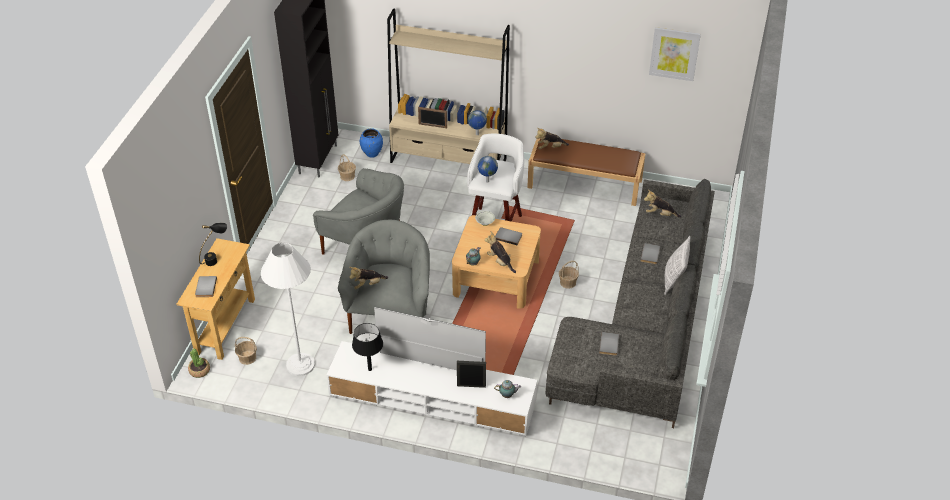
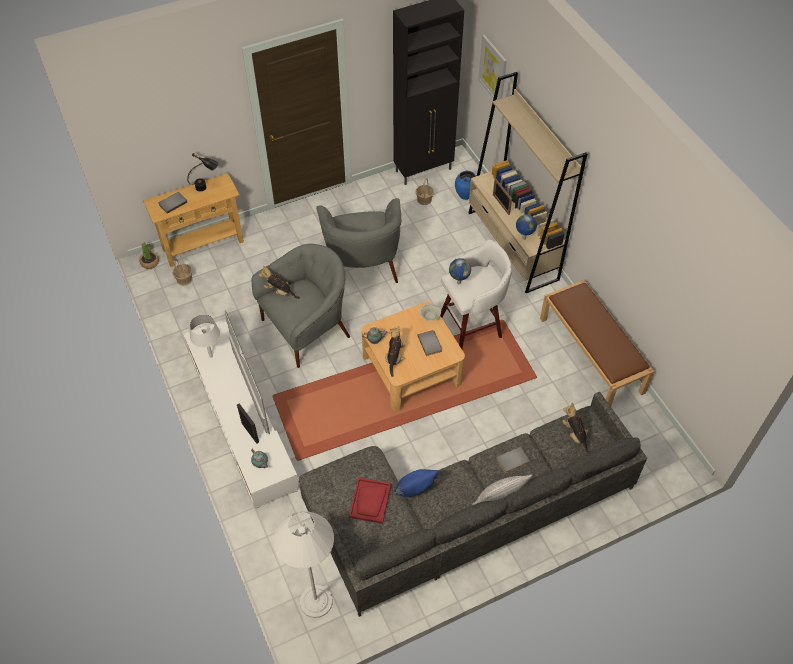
camera: 50 degrees right, 10 degrees up
(300, 364) = (204, 313): white floor lamp -> white floor lamp (316, 601)
(370, 369) = (211, 356): black table lamp -> white table lamp
(550, 148) = (575, 298): plush toy -> none
(567, 282) = (456, 423): basket -> none
(610, 344) = (370, 501): grey book -> red tray
(623, 317) = (414, 490): none -> blue pillow
(674, 53) = (705, 294): picture -> picture (493, 70)

